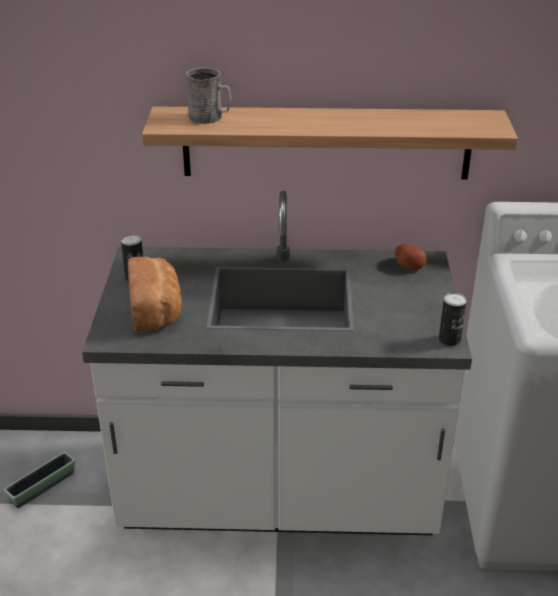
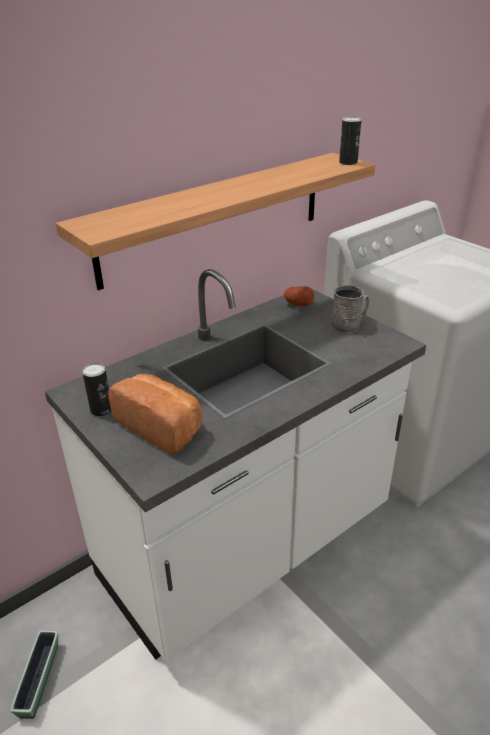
camera: 40 degrees left, 0 degrees up
(210, 117) = (131, 214): grey mug -> grey mug (349, 325)
(449, 340) = (396, 339): can -> can (348, 162)

